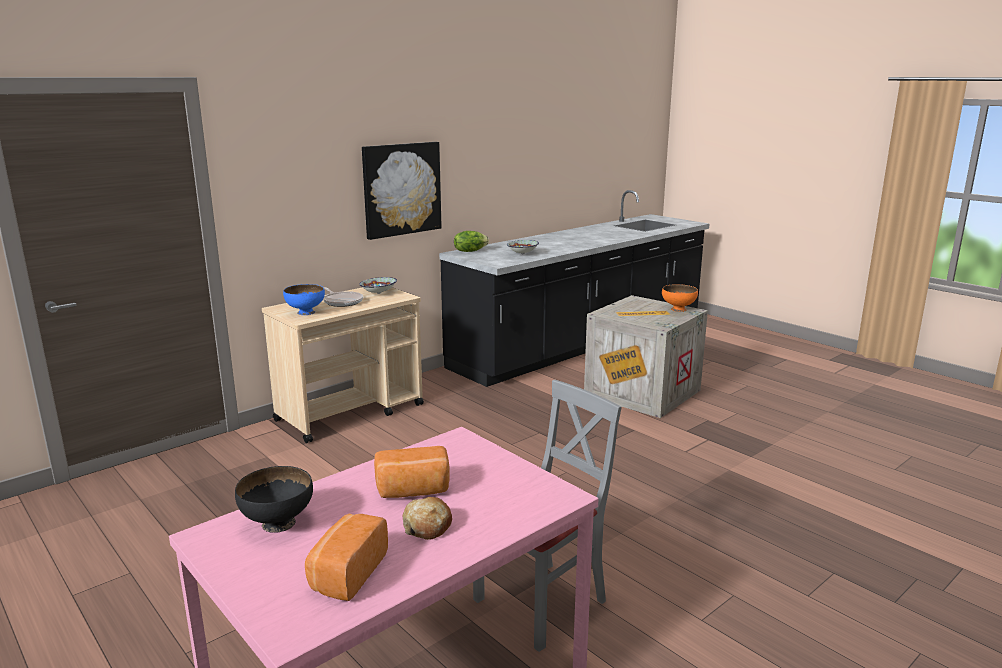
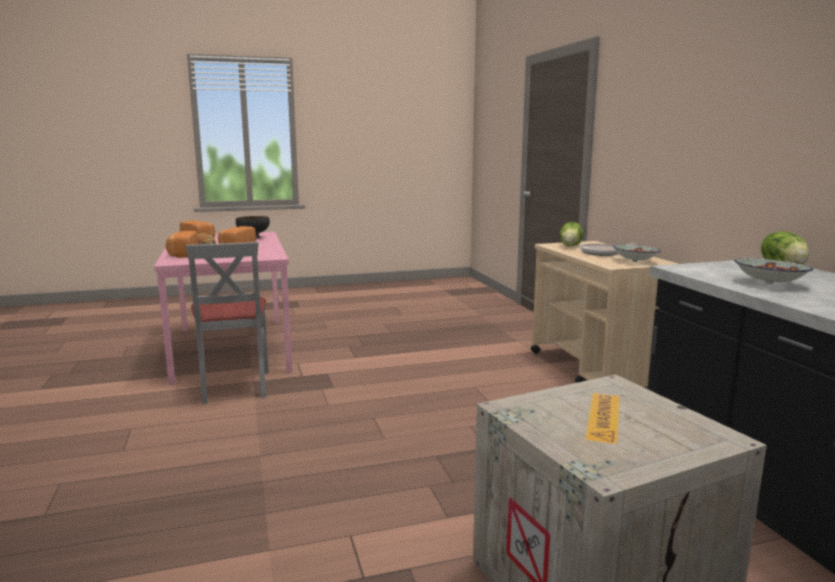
camera: 115 degrees right, 5 degrees down
(305, 312) = (571, 246): blue bowl -> lettuce
(401, 189) = (735, 151): picture -> none
(504, 515) = (182, 254): none -> bread
(678, 309) = (620, 459): orange bowl -> none

